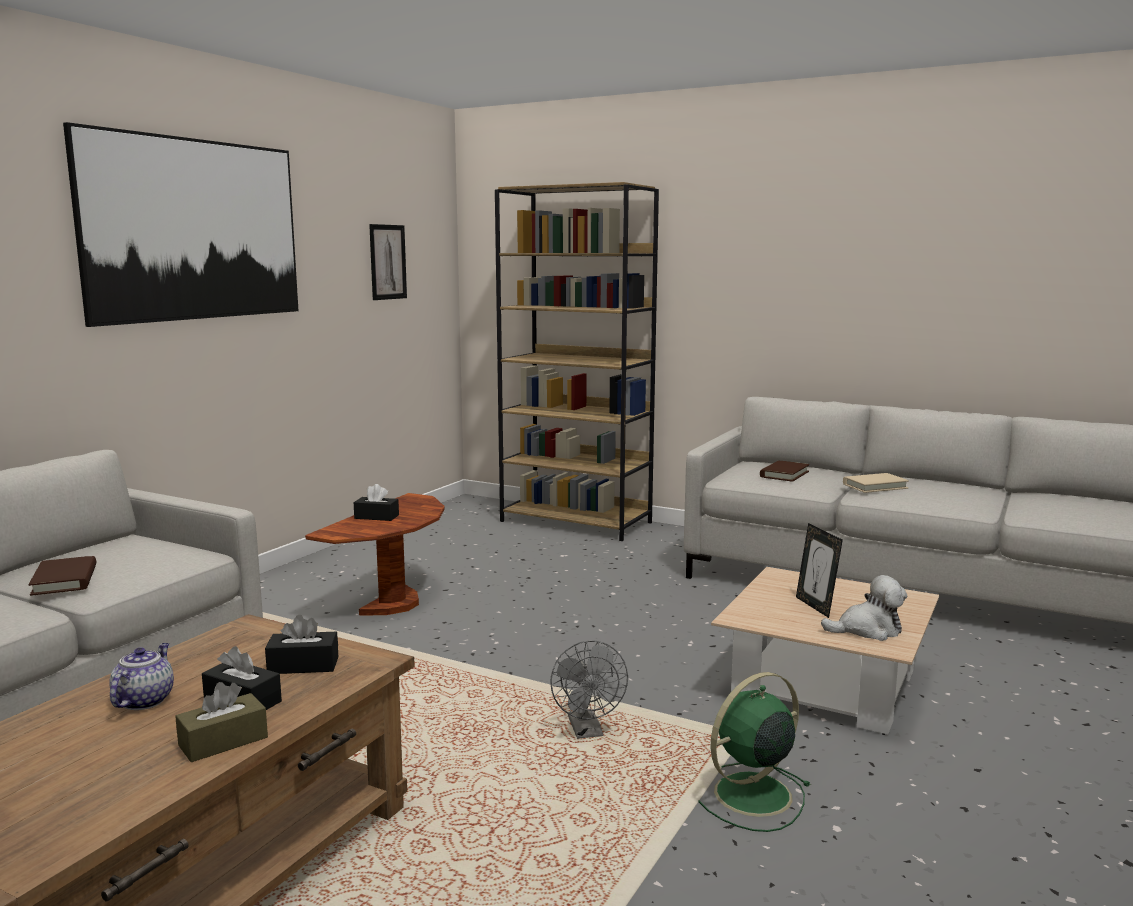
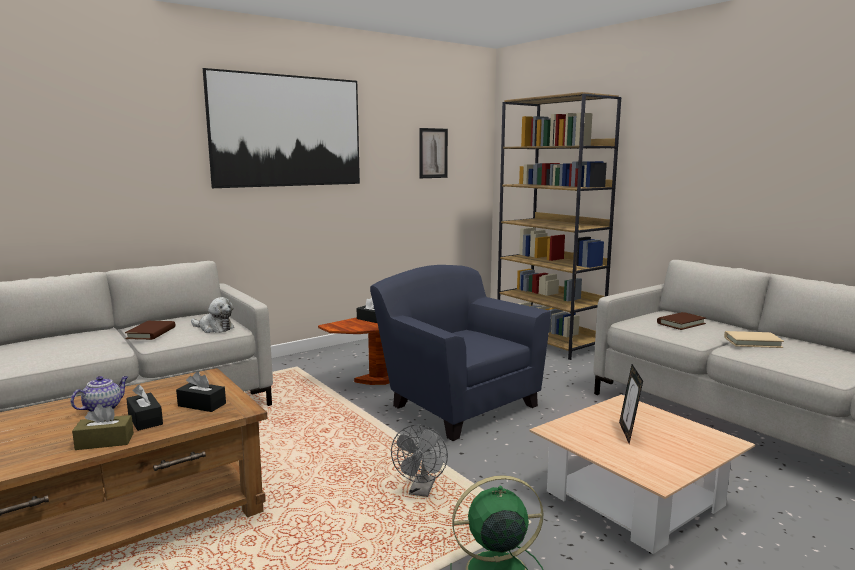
camera: 25 degrees right, 0 degrees up
(533, 619) = (457, 404): none -> blue armchair
(867, 630) = (653, 461): plush toy -> plush toy (214, 328)

